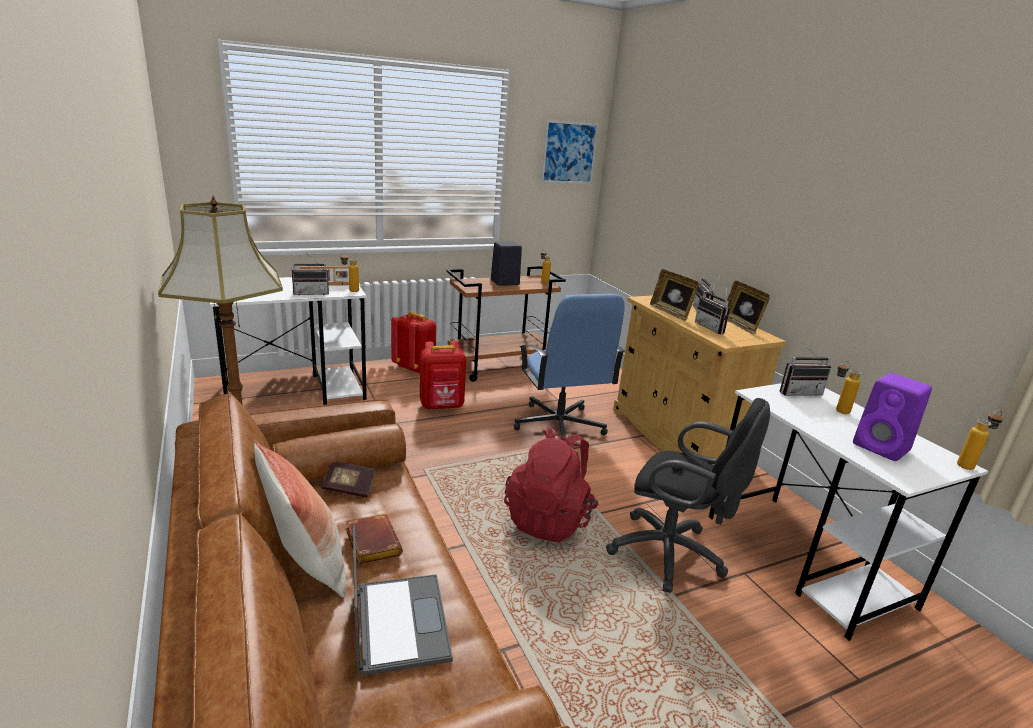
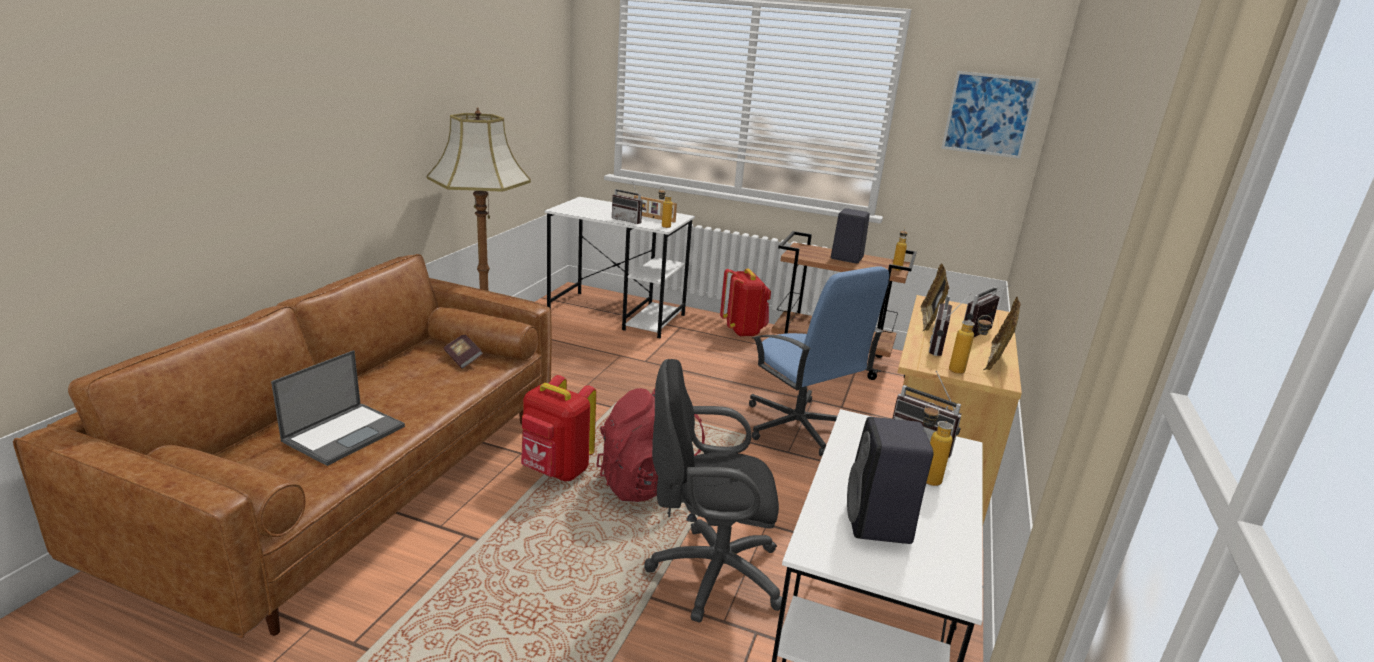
camera: 45 degrees right, 0 degrees up
(306, 563) = (366, 383): pillow -> none
(370, 543) = (412, 391): brown book -> none
(442, 406) = (713, 367): red backpack -> red backpack (555, 471)
(559, 426) = (798, 427): blue office chair -> blue office chair turned 60 degrees counterclockwise
(672, 555) = (708, 573): black office chair -> black office chair turned 105 degrees clockwise
(883, 448) = (879, 524): purple speaker -> black speaker
(969, 465) = (965, 600): bottle -> bottle (963, 372)

